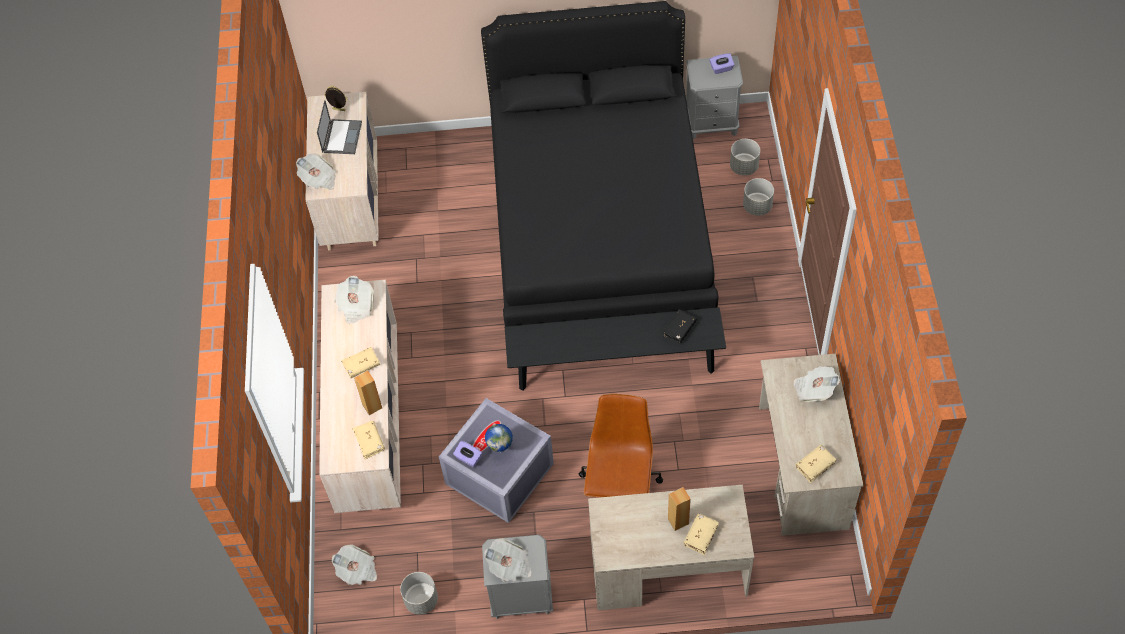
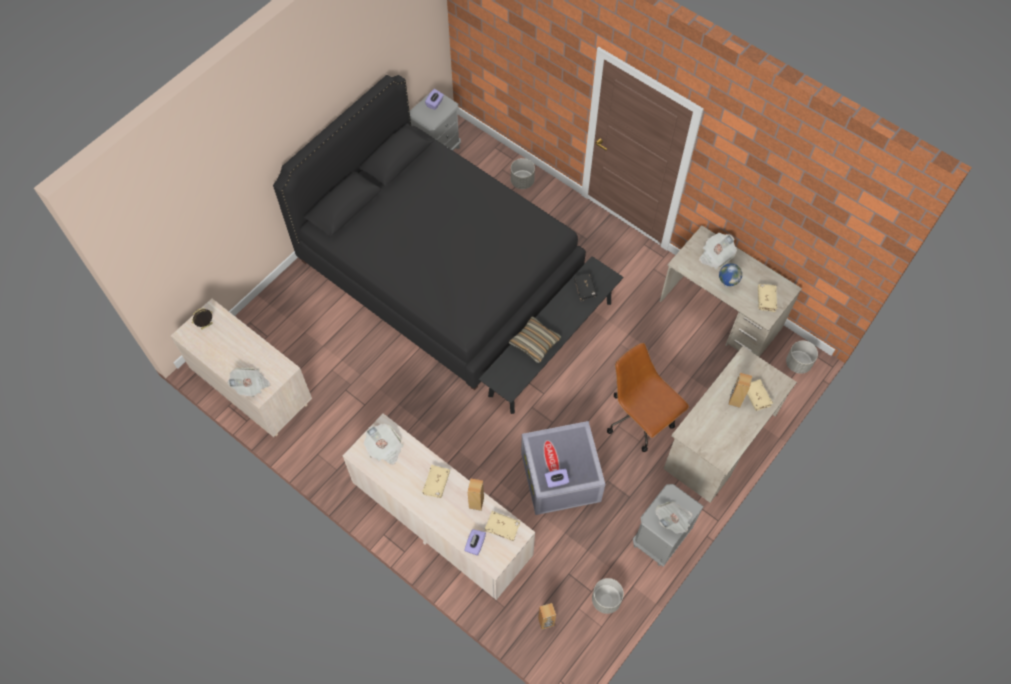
camera: 50 degrees left, 5 degrees up
(335, 435) = (475, 545): none -> purple tissue box
(342, 136) = (232, 343): laptop -> none
(357, 570) = (546, 622): newspaper -> brown speaker
(501, 449) = (569, 457): globe -> globe (726, 285)
(583, 337) = (535, 342): none -> pillow
(744, 167) = (487, 163): grey planter -> grey planter (798, 363)

